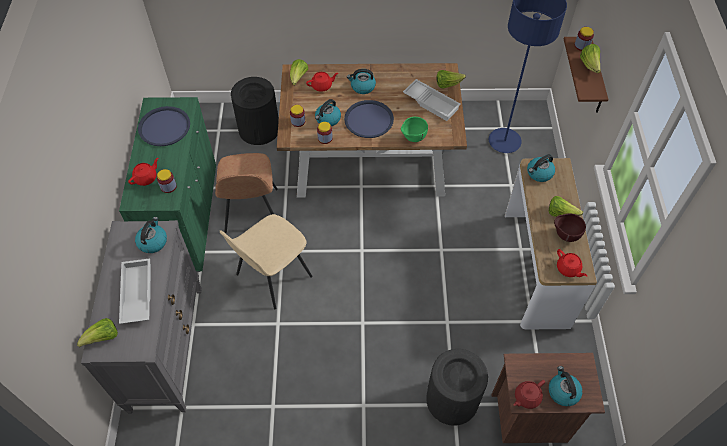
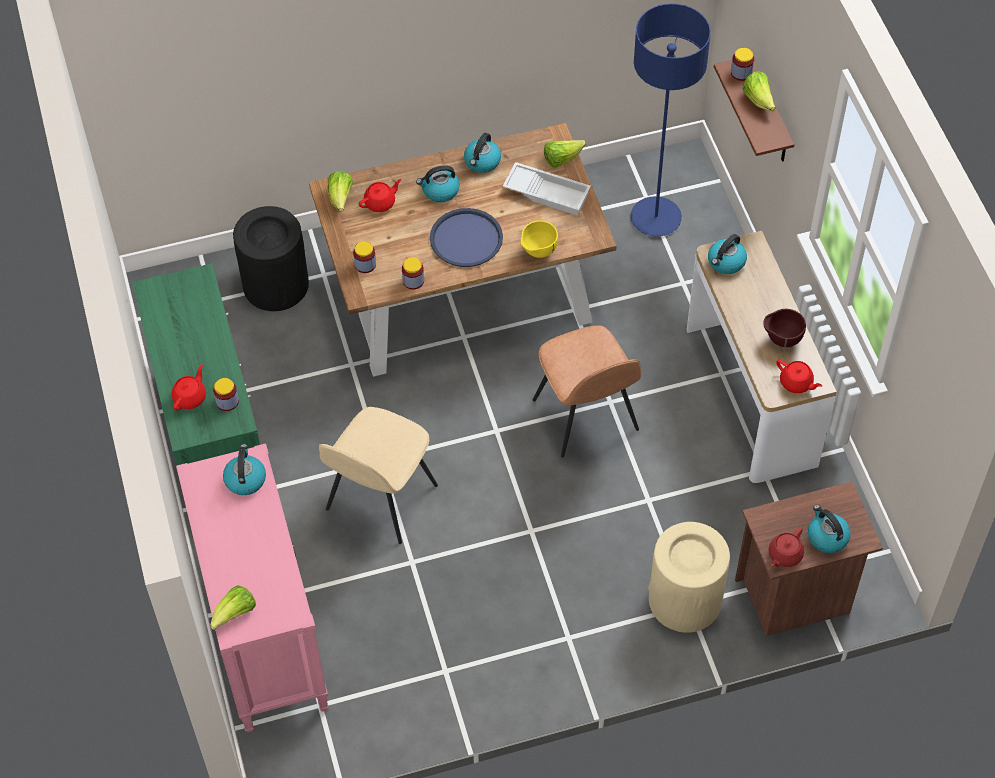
camera: 15 degrees left, 0 degrees up
(136, 294) = (253, 550): white tray -> none
(164, 127) = (183, 318): blue tray -> none
(166, 347) = (264, 634): grey dresser -> pink dresser
(251, 212) = (313, 414): brown chair -> brown chair (586, 417)
(327, 119) = (407, 252): kettle -> kettle (482, 162)
(413, 138) = (538, 252): green bowl -> yellow bowl
(452, 400) = (685, 600): black trash can -> beige trash can
(560, 213) = (768, 311): lettuce -> none

